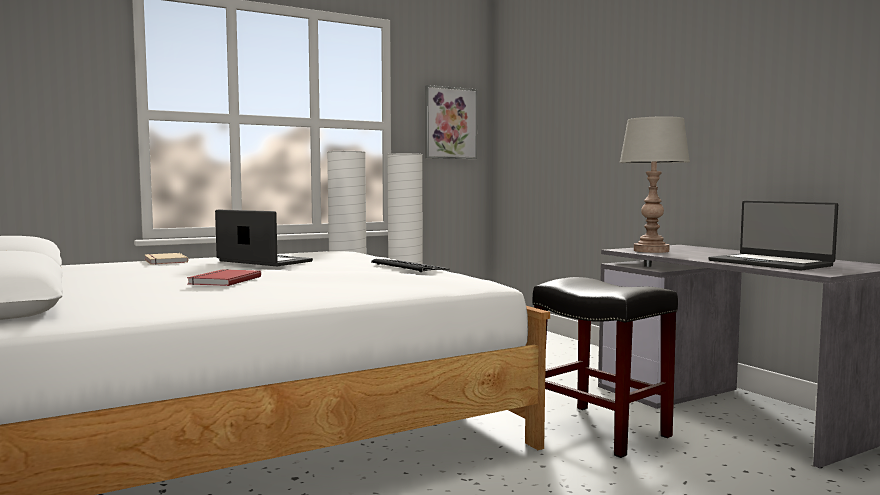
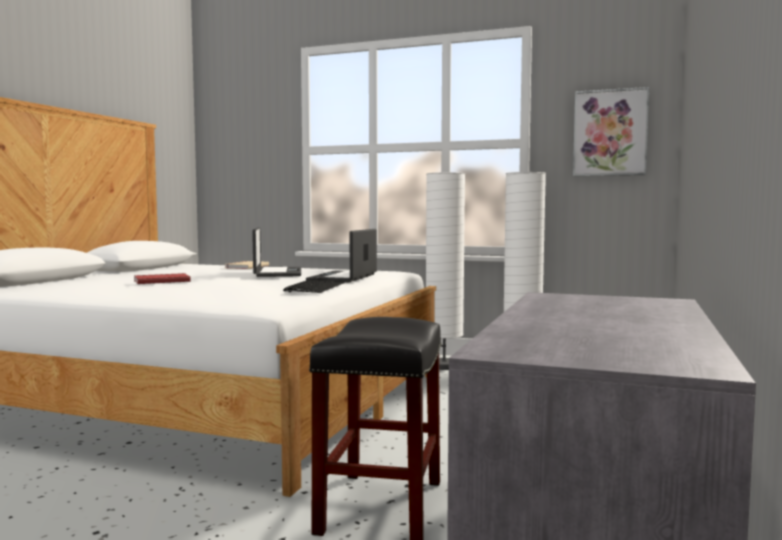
camera: 50 degrees right, 0 degrees up
(651, 251) = (565, 300): grey table lamp -> none
(770, 263) = (557, 332): laptop -> laptop (344, 277)

